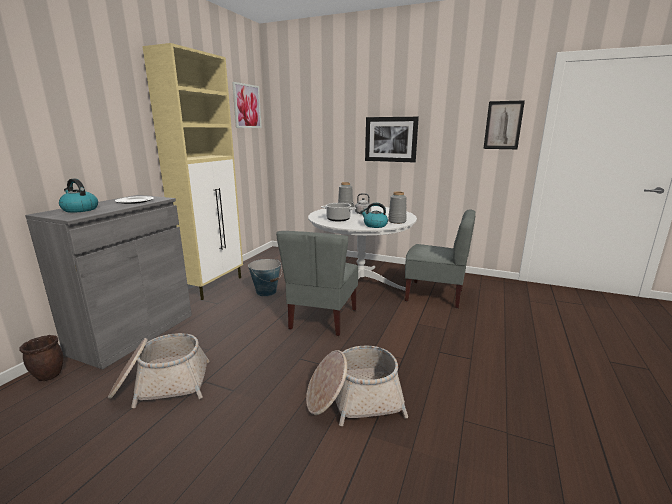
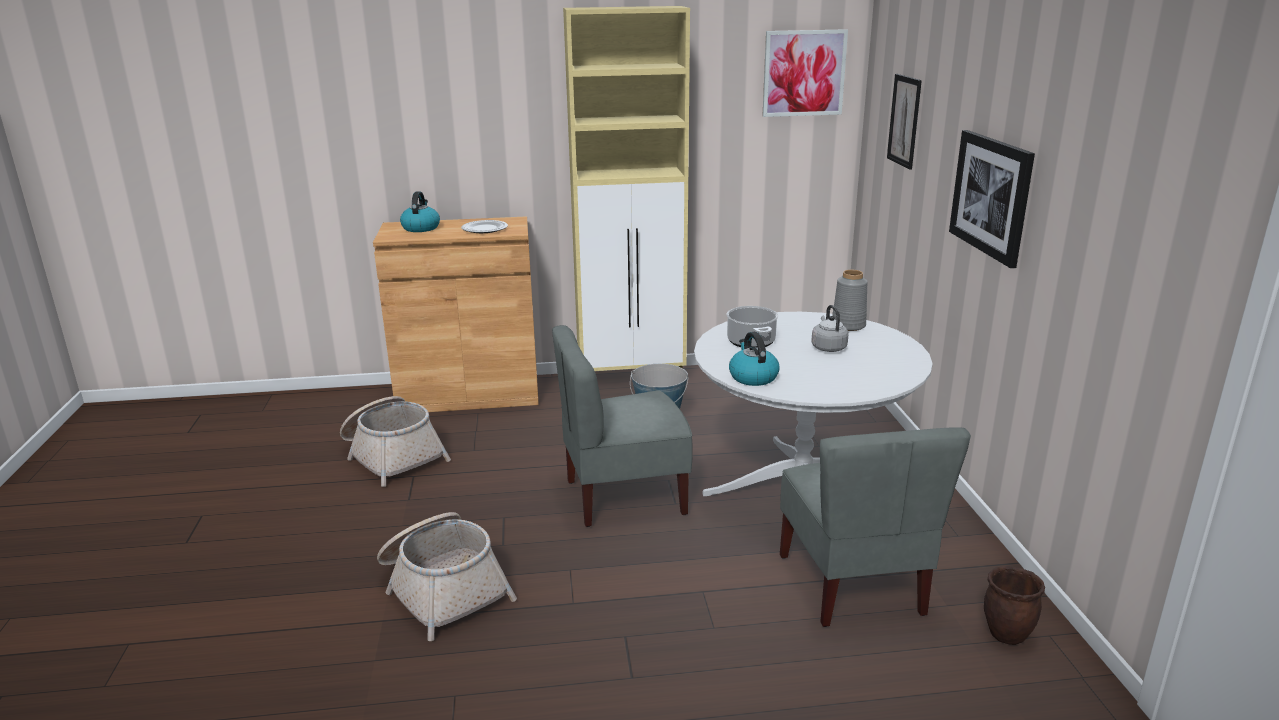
camera: 60 degrees right, 5 degrees up
(49, 375) = (370, 397): brown planter -> brown planter (1007, 634)
(133, 333) = (469, 394): grey cabinet -> brown cabinet
(396, 221) = (811, 388): grey vase -> none
(503, 125) = (1171, 231): picture -> picture (904, 121)

